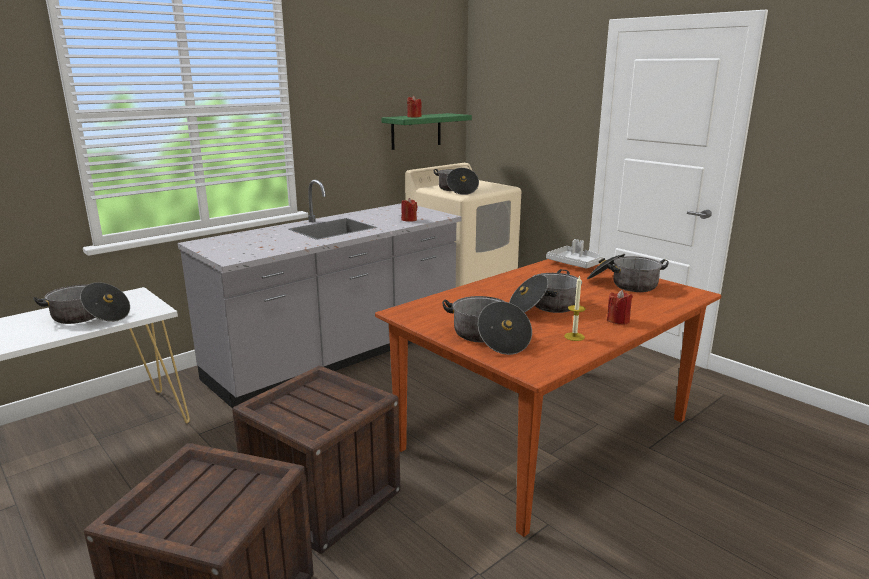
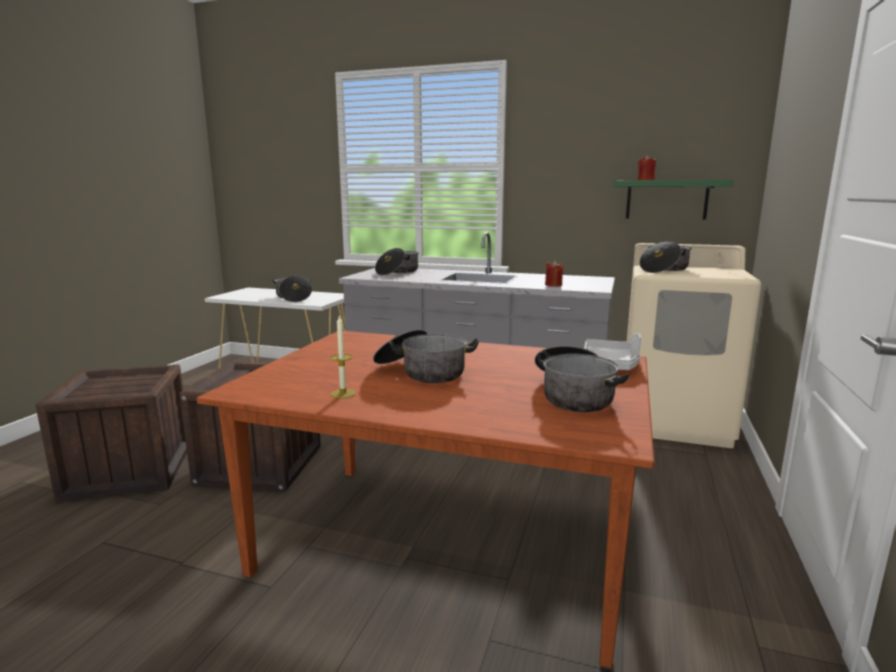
camera: 60 degrees right, 5 degrees down
(488, 338) = (308, 365): cooking pot -> cooking pot (397, 272)
(618, 320) = (421, 406): red candle -> none

